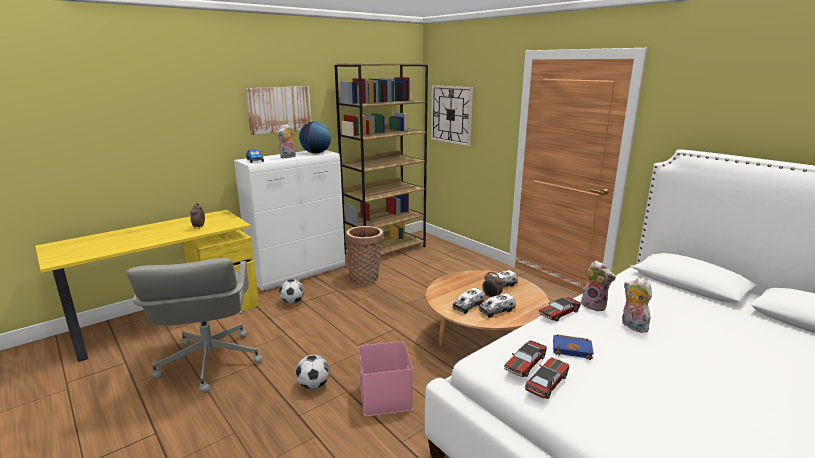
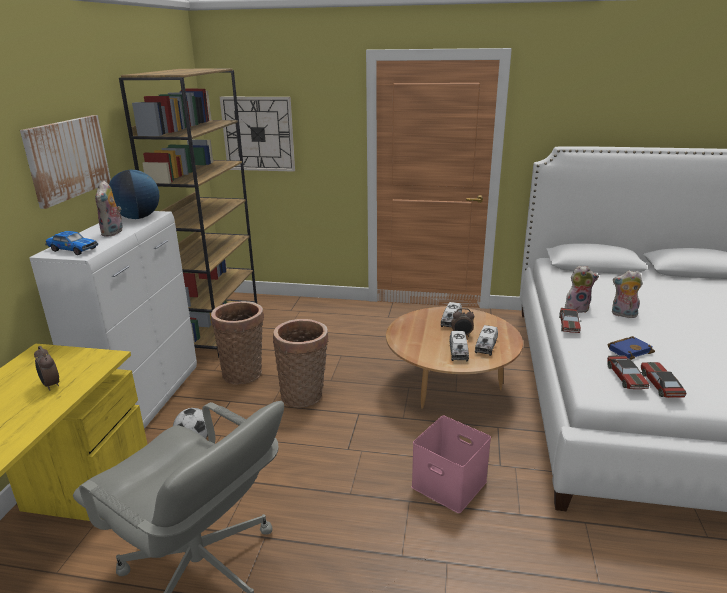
camera: 40 degrees left, 5 degrees up
(313, 385) = (368, 517): football -> none
(379, 304) = (304, 395): none -> basket

